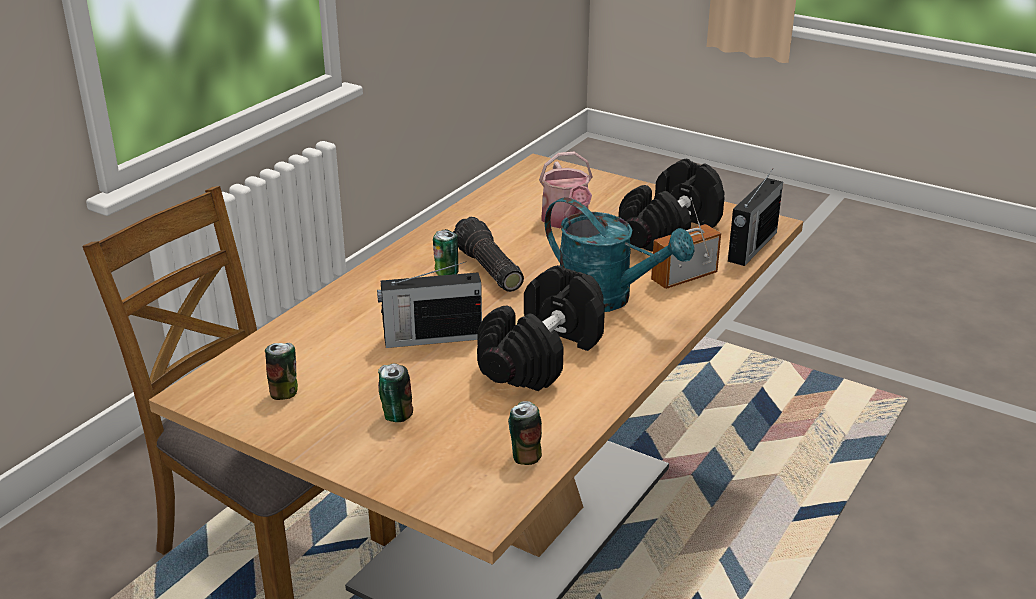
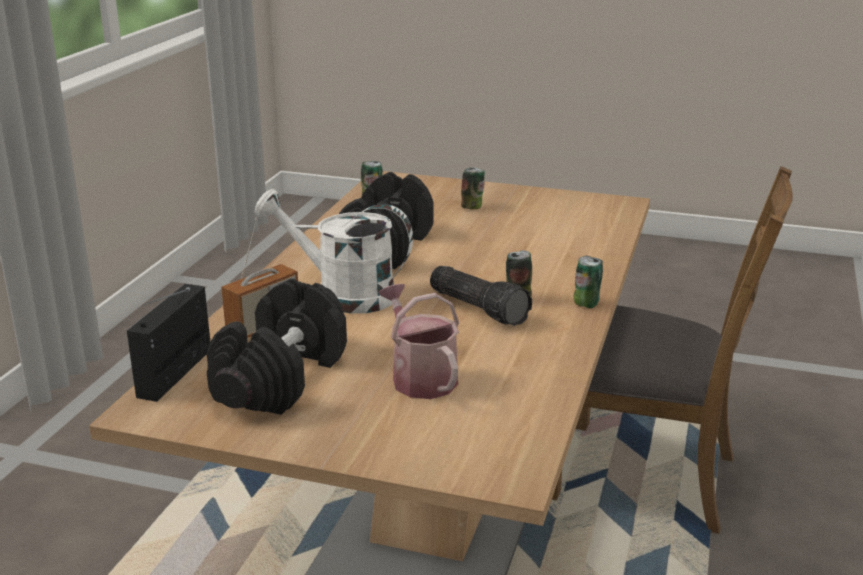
camera: 165 degrees right, 5 degrees down
(284, 393) = (562, 209): can -> can (586, 304)
(431, 338) = (486, 248): radio -> none
(607, 299) = (342, 295): turquoise watering can -> white watering can

